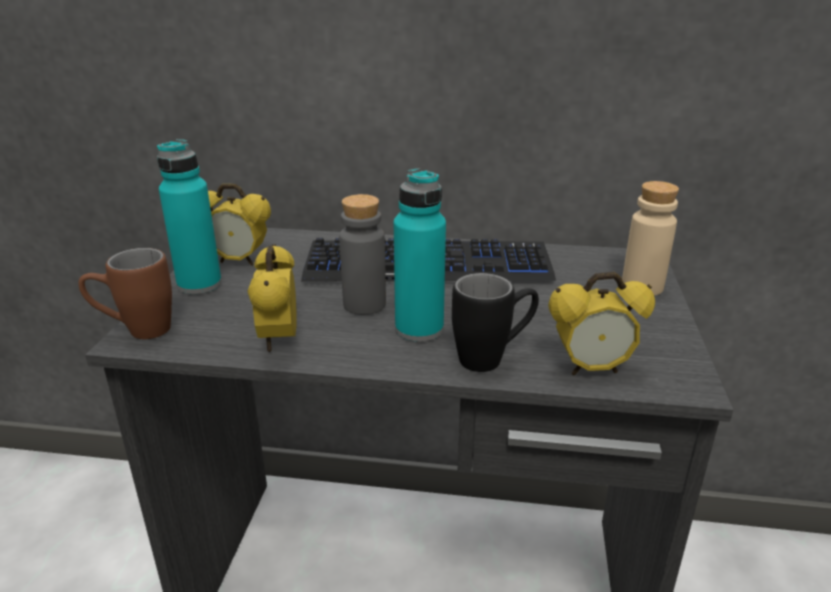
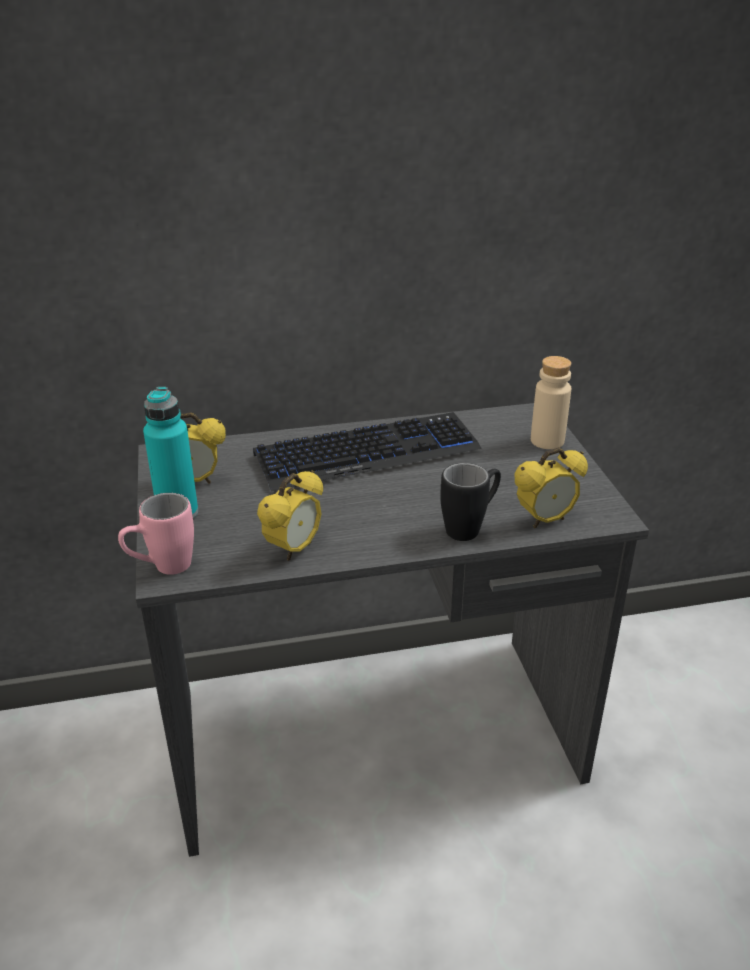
camera: 20 degrees left, 5 degrees up
(136, 331) = (162, 568): brown mug -> pink mug
(279, 340) = (294, 549): alarm clock -> alarm clock turned 120 degrees counterclockwise
(364, 304) = (340, 502): grey bottle -> none
(419, 329) = (400, 515): turquoise bottle -> none

